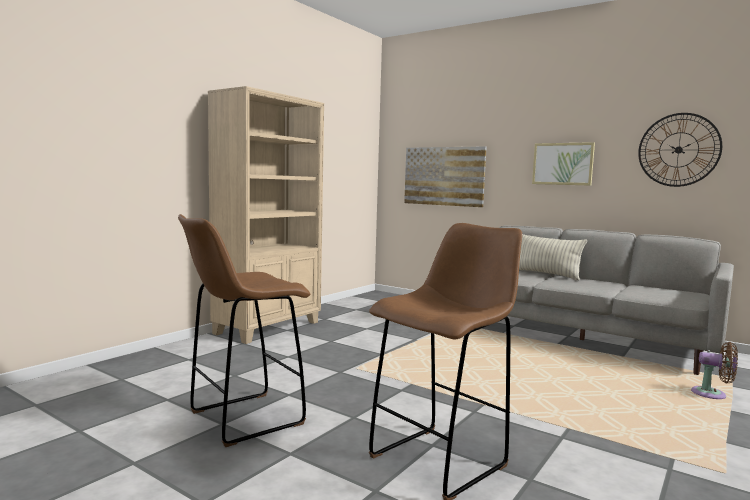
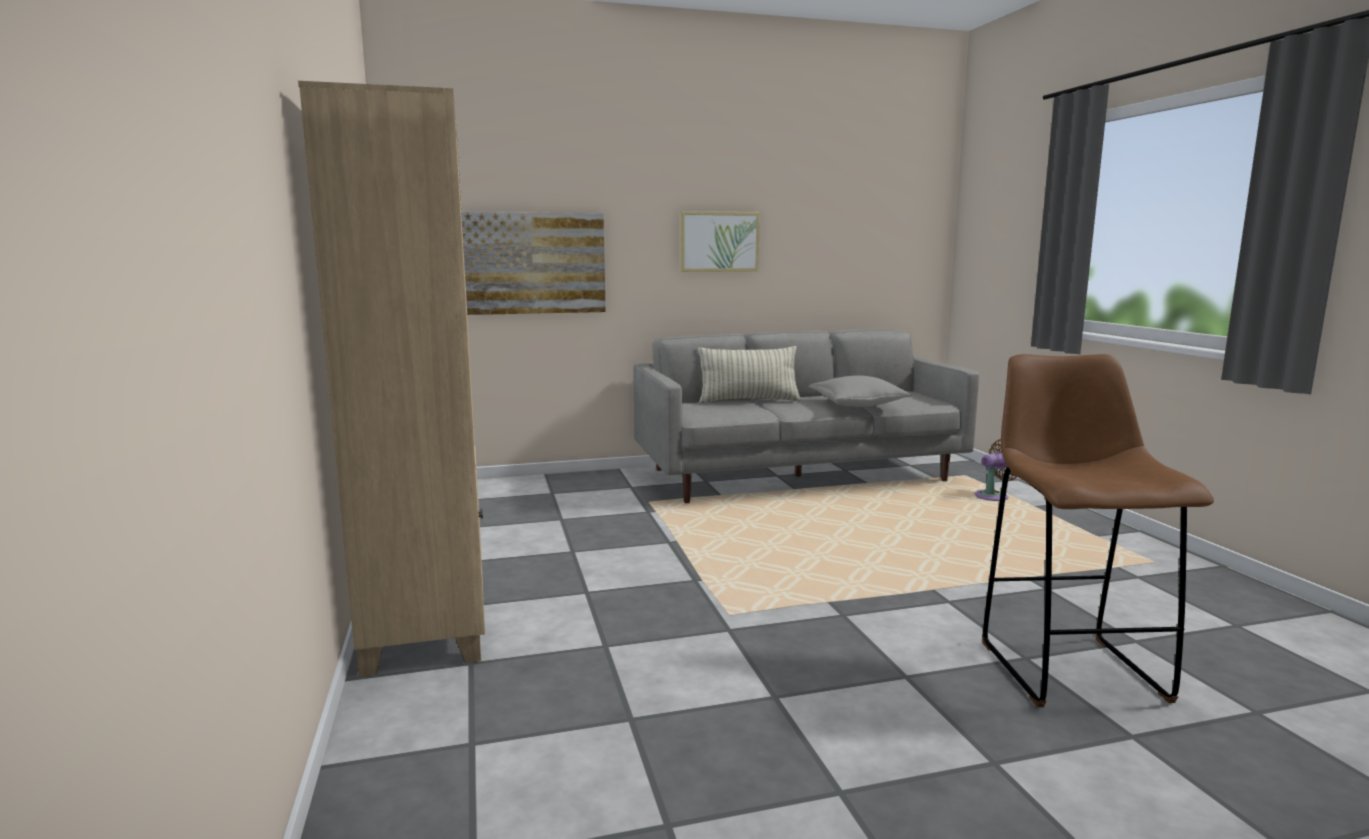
camera: 50 degrees left, 5 degrees up
(243, 419) = (837, 766): brown stool -> none
(611, 289) = (857, 405): none -> grey pillow
(678, 150) = (849, 224): wall clock -> none

